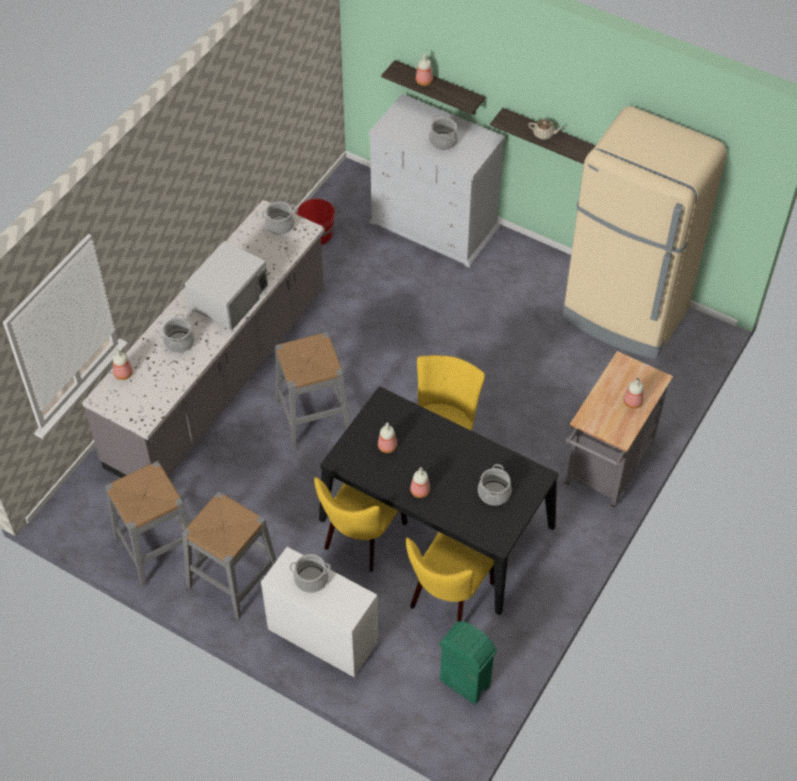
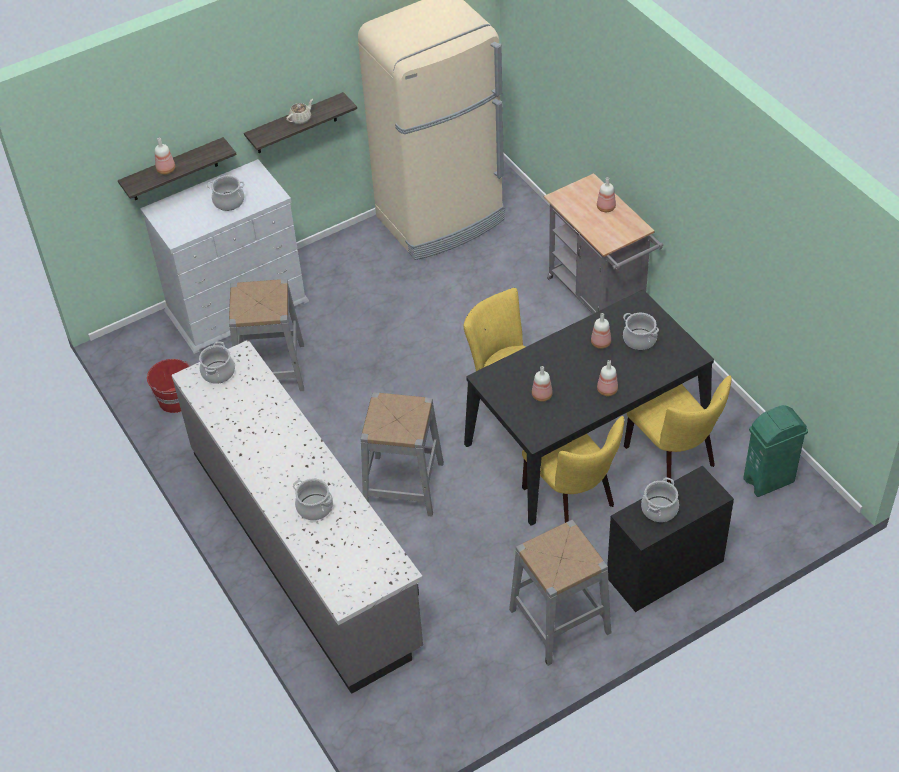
camera: 60 degrees left, 5 degrees down
(123, 374) = (325, 570): bottle -> bottle (601, 343)
(157, 547) = (484, 675): grey stool -> grey stool (271, 369)
(229, 297) = (284, 445): white microwave -> none
(322, 634) = (664, 569): white dresser -> black dresser

